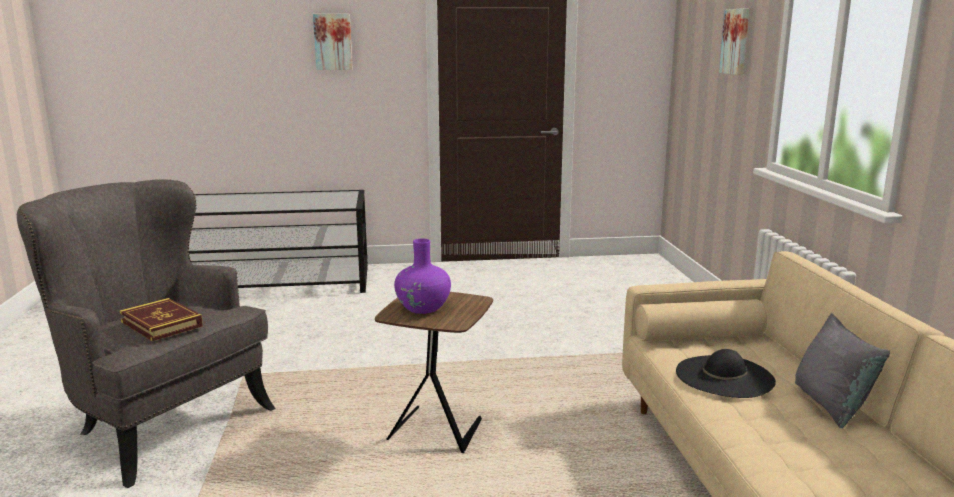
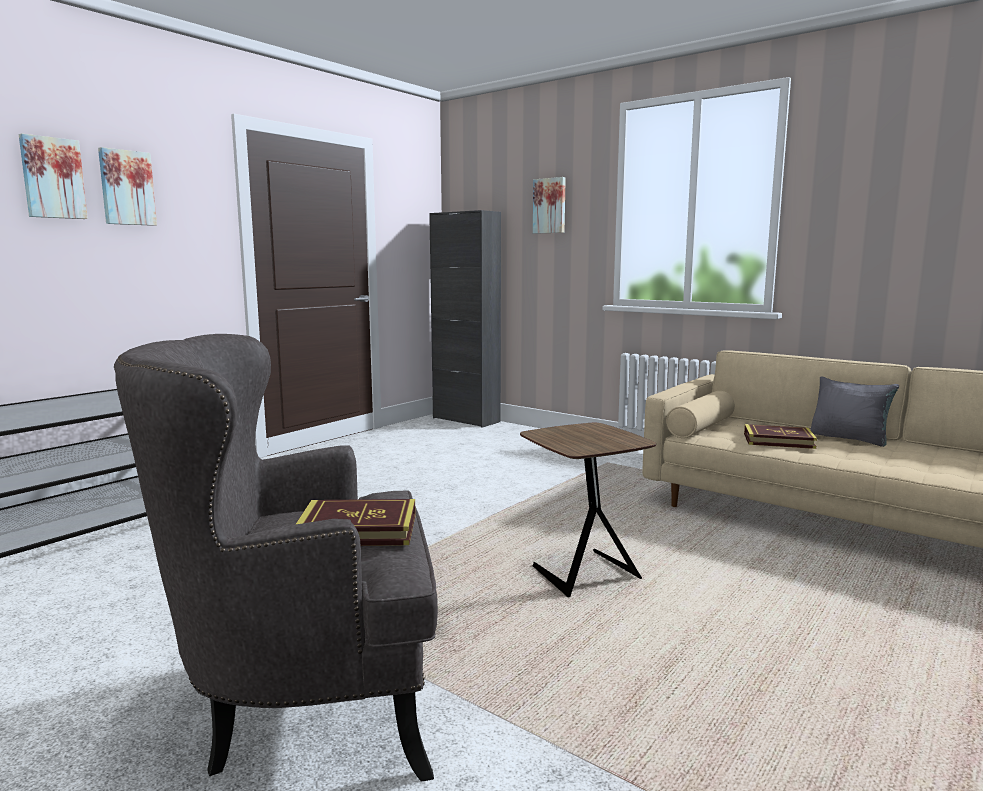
camera: 45 degrees left, 5 degrees down
(281, 39) = (52, 178): none -> picture
(423, 308) = (579, 439): purple vase -> none
(656, 268) = (466, 420): none -> black cabinet
(724, 376) = (778, 441): black hat -> book

